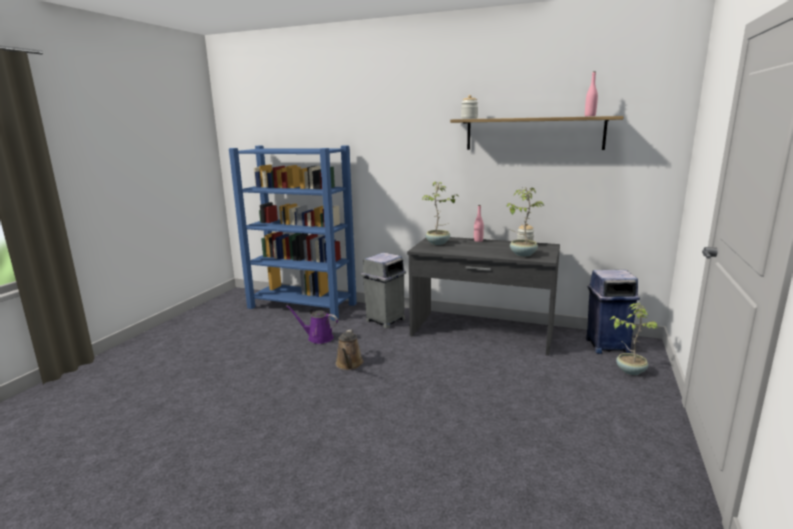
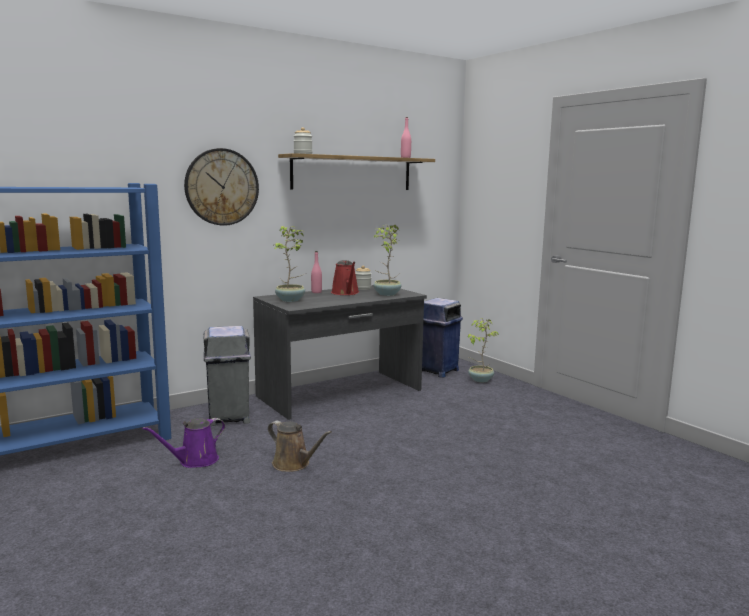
camera: 55 degrees left, 5 degrees down
(409, 147) = (222, 187): none -> wall clock
(495, 246) = (346, 293): none -> red watering can

